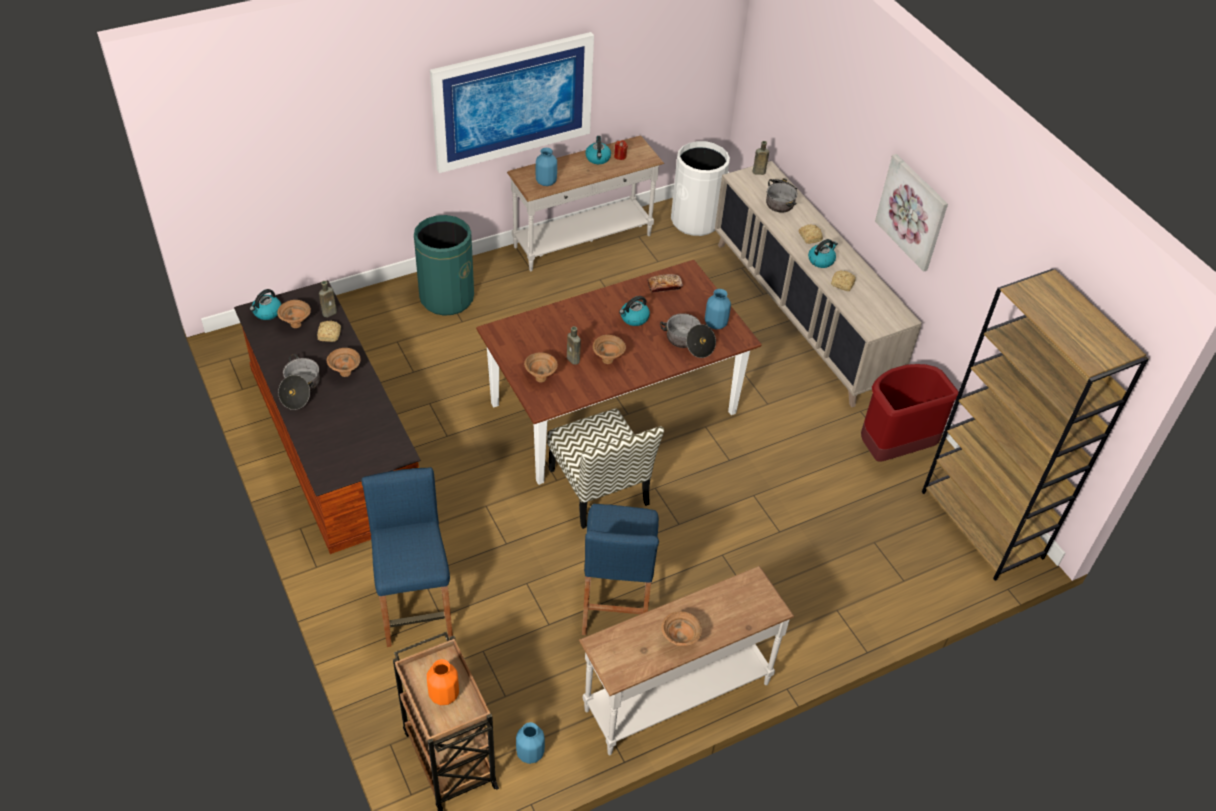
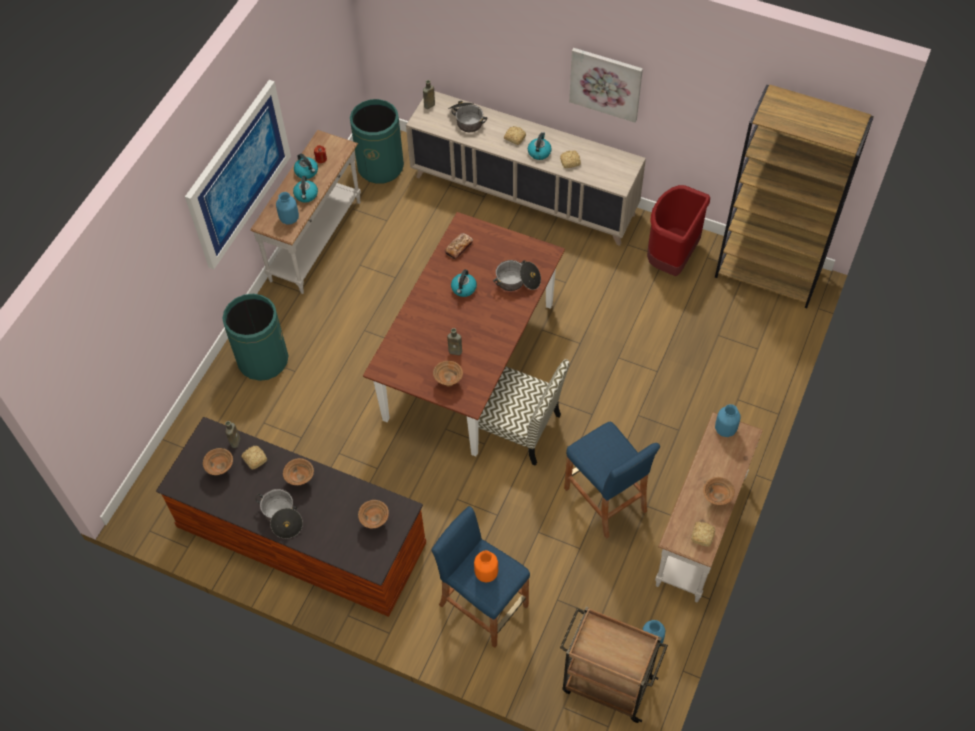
camera: 35 degrees left, 10 degrees up
(267, 312) = (187, 476): kettle -> kettle (306, 195)
(443, 694) = (616, 648): orange vase -> orange vase (486, 573)
(608, 360) = (479, 334): brown bowl -> brown bowl (375, 521)
(631, 662) = (703, 535): none -> bread
(695, 220) = (380, 166): white trash can -> green trash can
(715, 323) = (521, 254): blue vase -> blue vase (725, 429)

